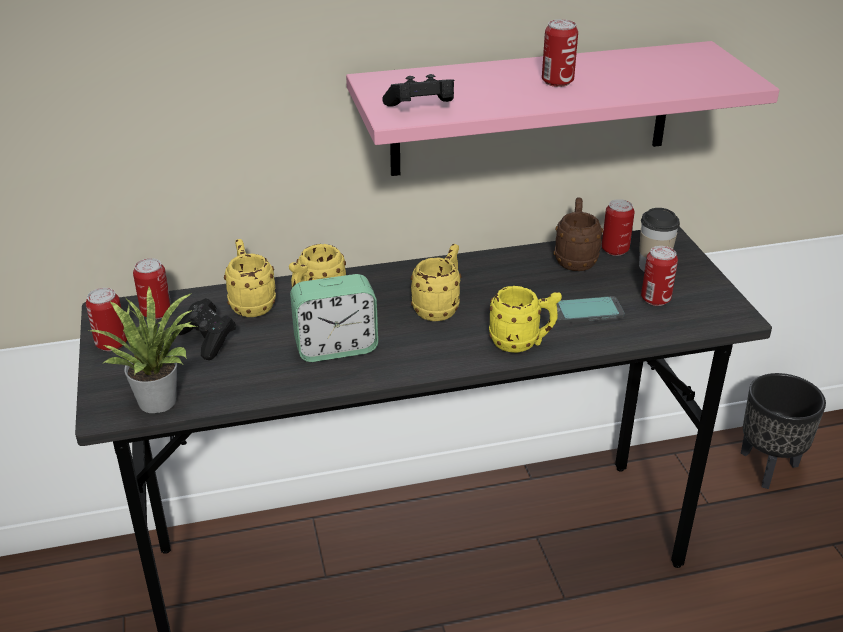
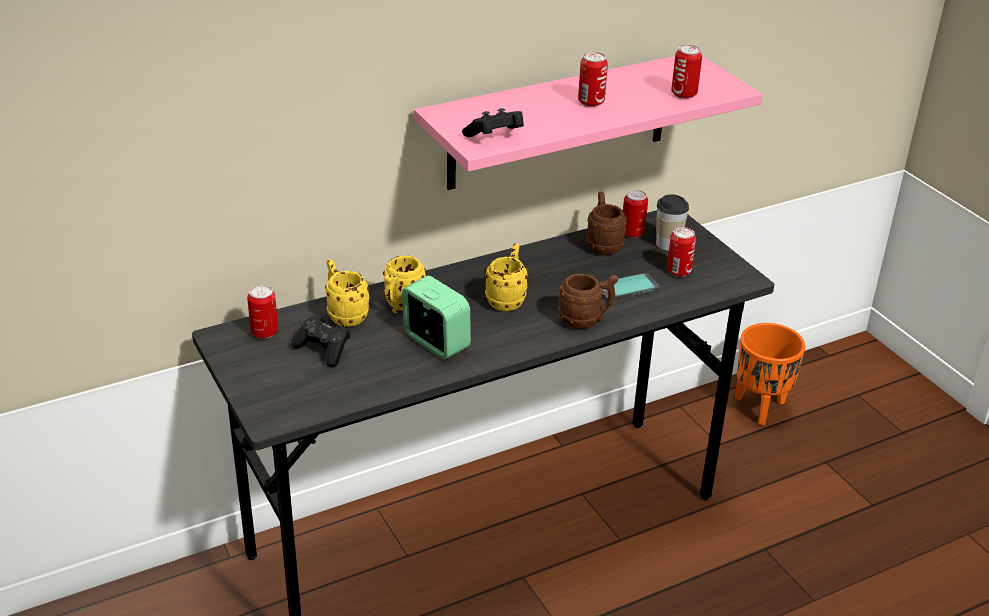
camera: 15 degrees left, 0 degrees up
(111, 343) = (240, 364): can -> can (684, 94)
(159, 398) = (307, 402): potted plant -> none
(336, 347) = (436, 343): alarm clock -> alarm clock turned 105 degrees counterclockwise
(522, 343) = (586, 320): yellow mug -> brown mug
(769, 468) = (761, 407): black planter -> orange planter

